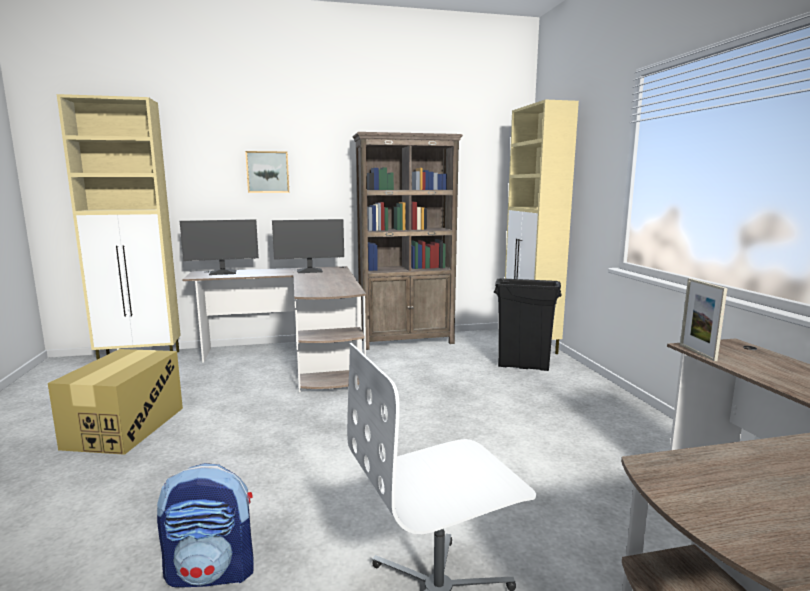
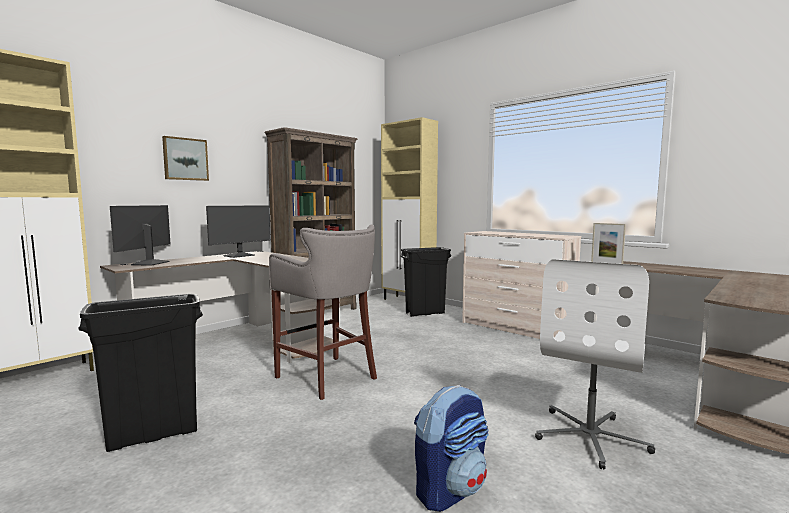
camera: 35 degrees left, 5 degrees down
(125, 427) = (153, 435): cardboard box -> black trash can
(223, 273) = (149, 263): monitor -> monitor turned 150 degrees clockwise
(304, 417) = (329, 378): none -> grey stool
(610, 416) = (515, 329): none -> beige dresser

